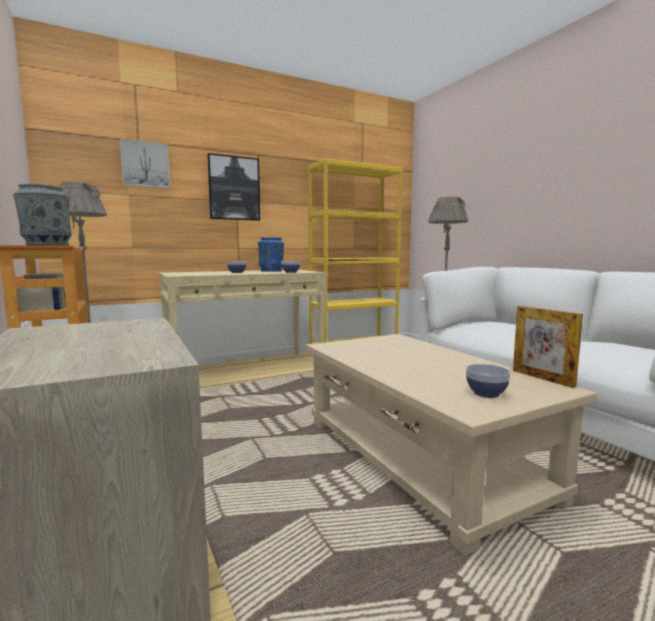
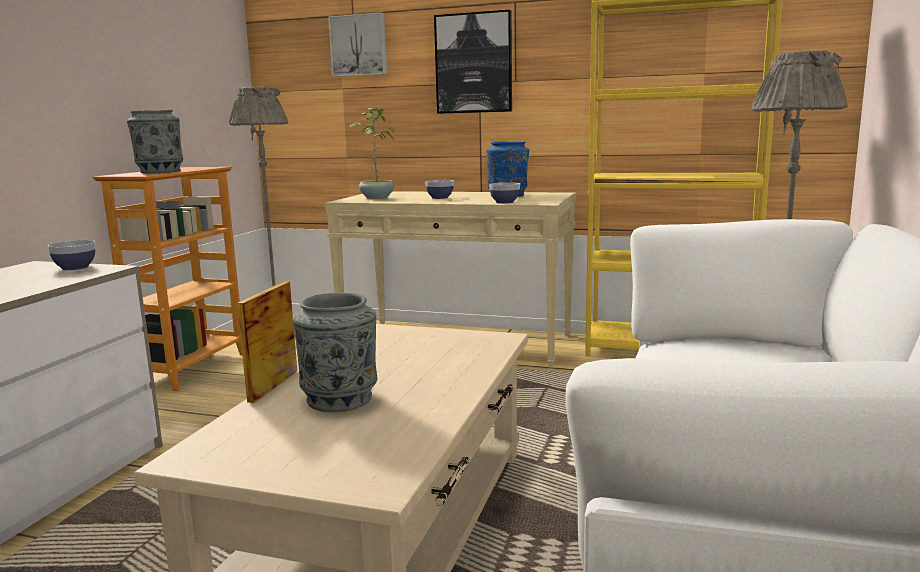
camera: 45 degrees right, 5 degrees up
(191, 274) = (376, 198): none -> potted plant
(428, 371) = (340, 398): none -> grey vase
(486, 393) = (278, 449): bowl -> bowl (75, 267)
(542, 378) = (419, 462): picture frame -> picture frame (273, 385)

